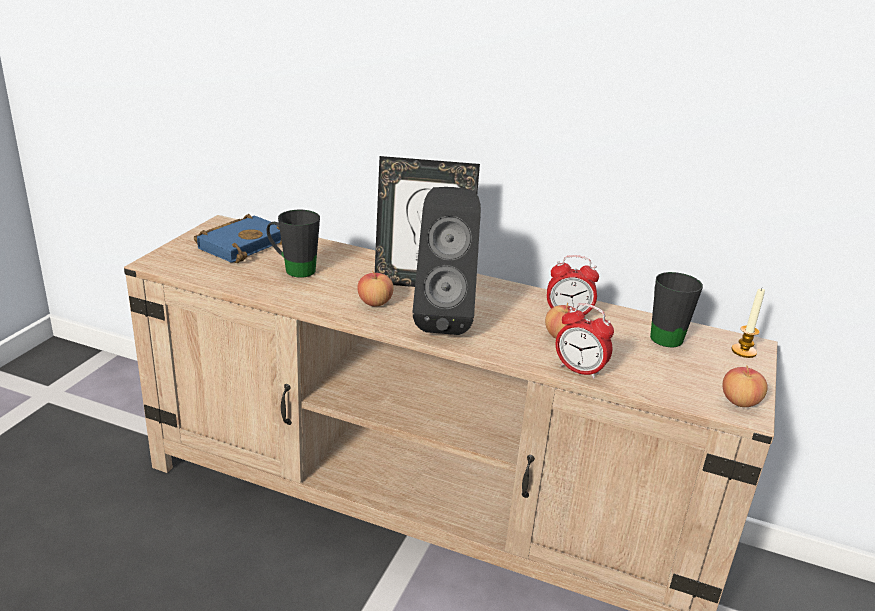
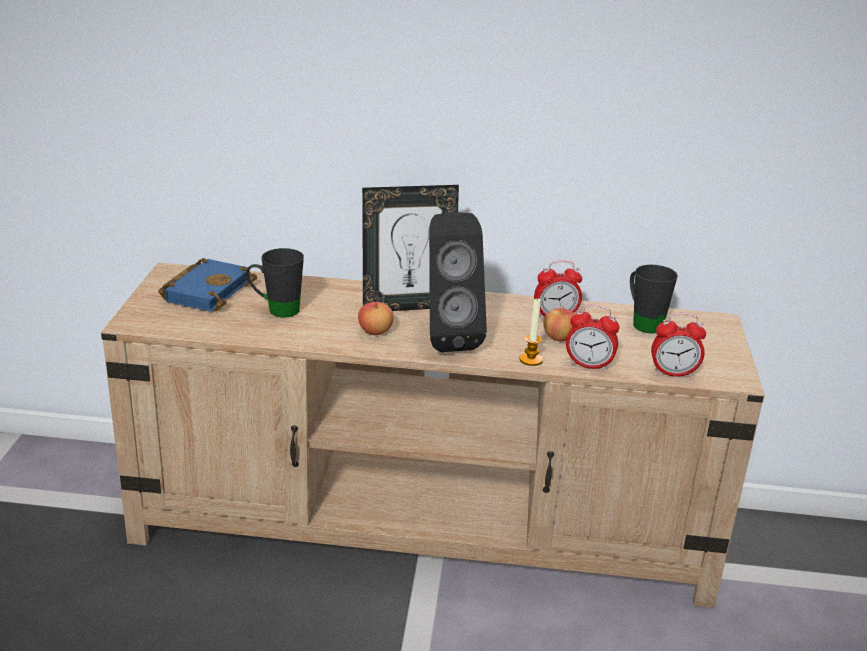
camera: 15 degrees left, 0 degrees up
(672, 394) = (673, 373): none -> alarm clock
(740, 402) = (728, 371): apple -> none
(743, 351) = (715, 327): candle -> candle (531, 360)

